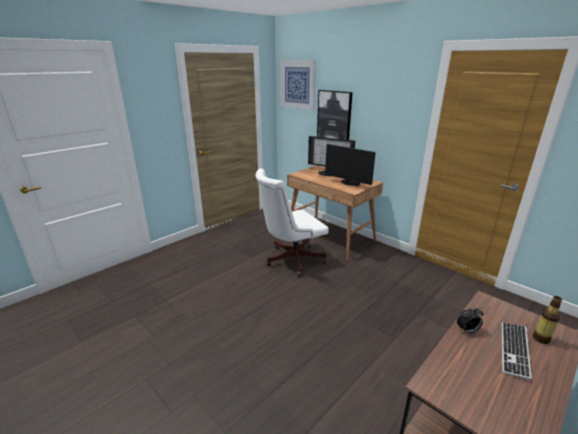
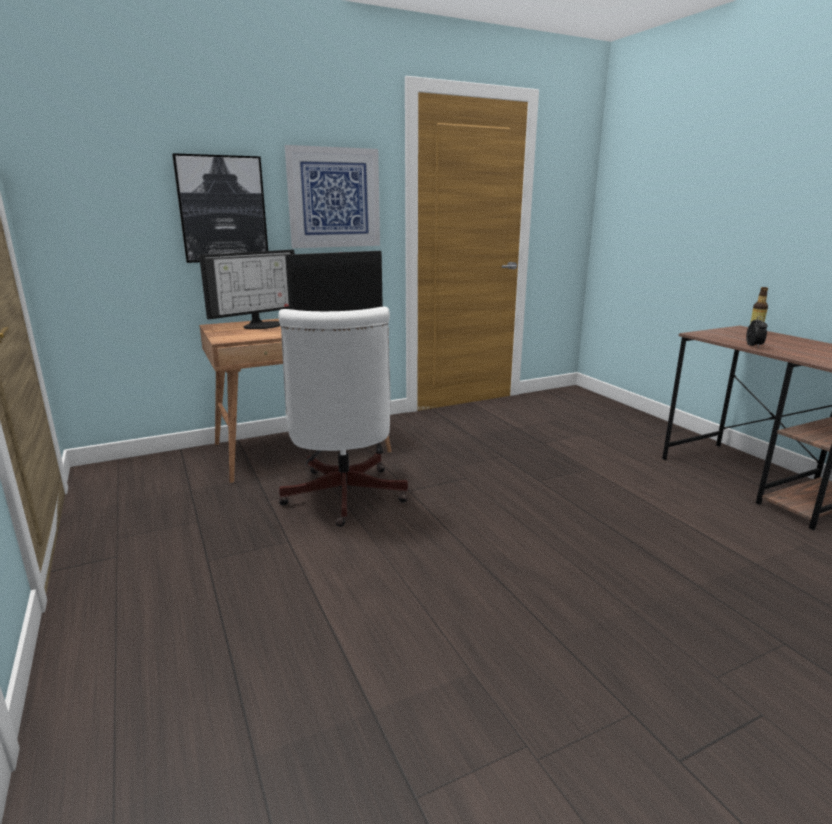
camera: 70 degrees left, 5 degrees down
(297, 84) = (92, 142): picture -> picture (334, 198)
(514, 350) = (776, 341): keyboard -> none

